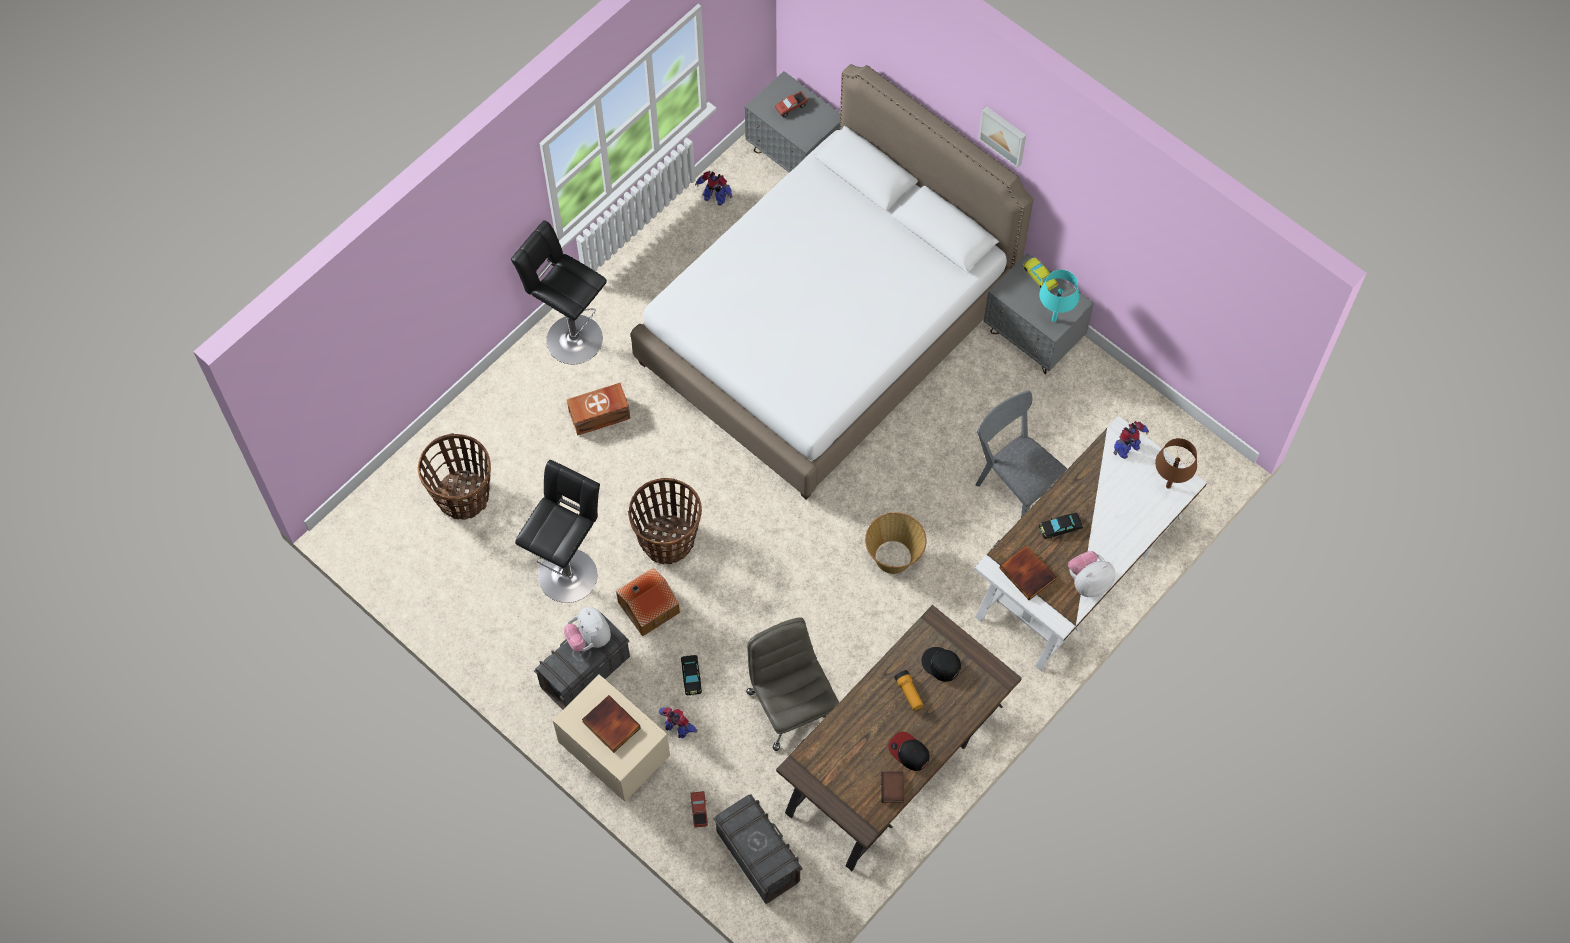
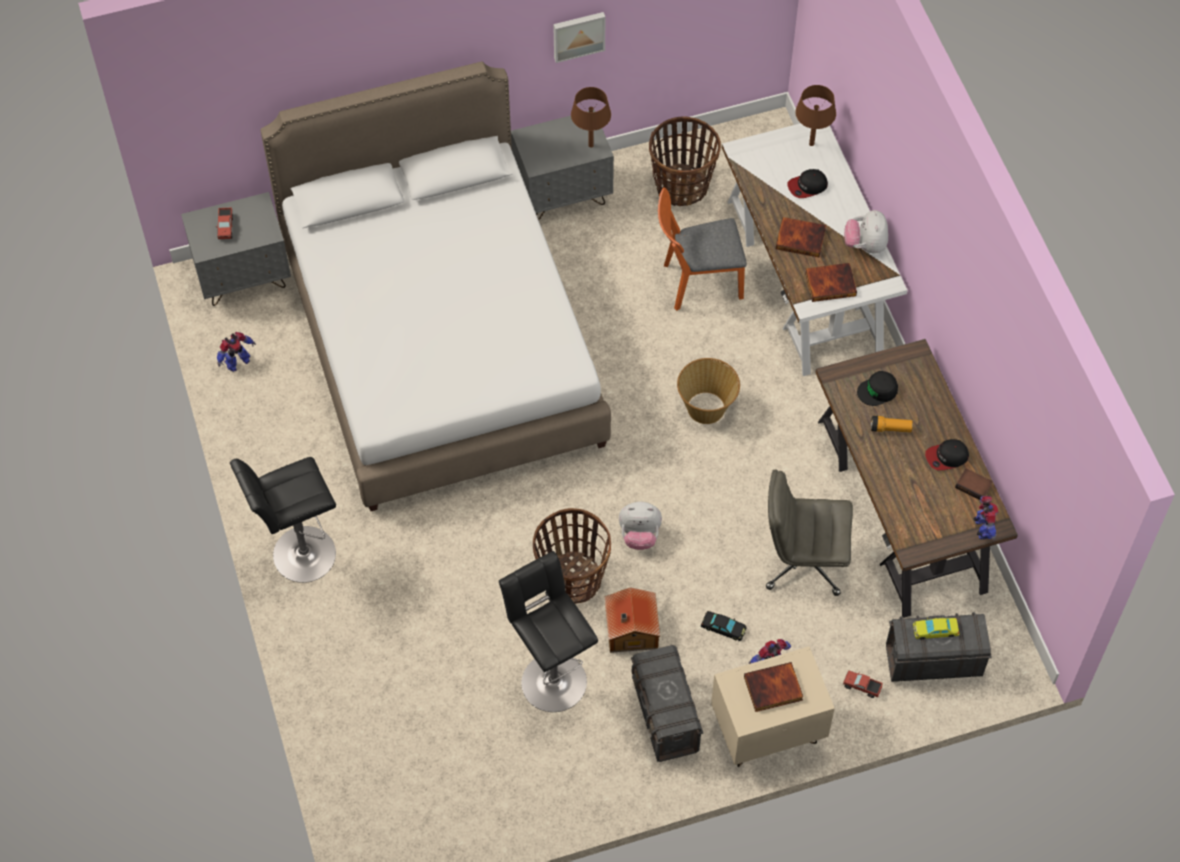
camera: 60 degrees left, 5 degrees down
(463, 496) = (408, 734): basket -> basket (682, 186)
(589, 638) = (657, 676): plush toy -> plush toy (639, 535)
(600, 415) = (403, 571): brown storage box -> none
(1004, 135) = (448, 38): picture -> picture (578, 35)
(1014, 486) = (696, 282): grey chair -> orange chair
(1039, 276) = (540, 133): yellow toy car -> yellow toy car (935, 630)
(1054, 319) = (591, 145): turquoise table lamp -> brown table lamp
(1060, 527) = (801, 238): black toy car -> book
(1119, 505) = (807, 186): none -> cap
(1126, 448) = (757, 154): toy robot -> toy robot (983, 529)

